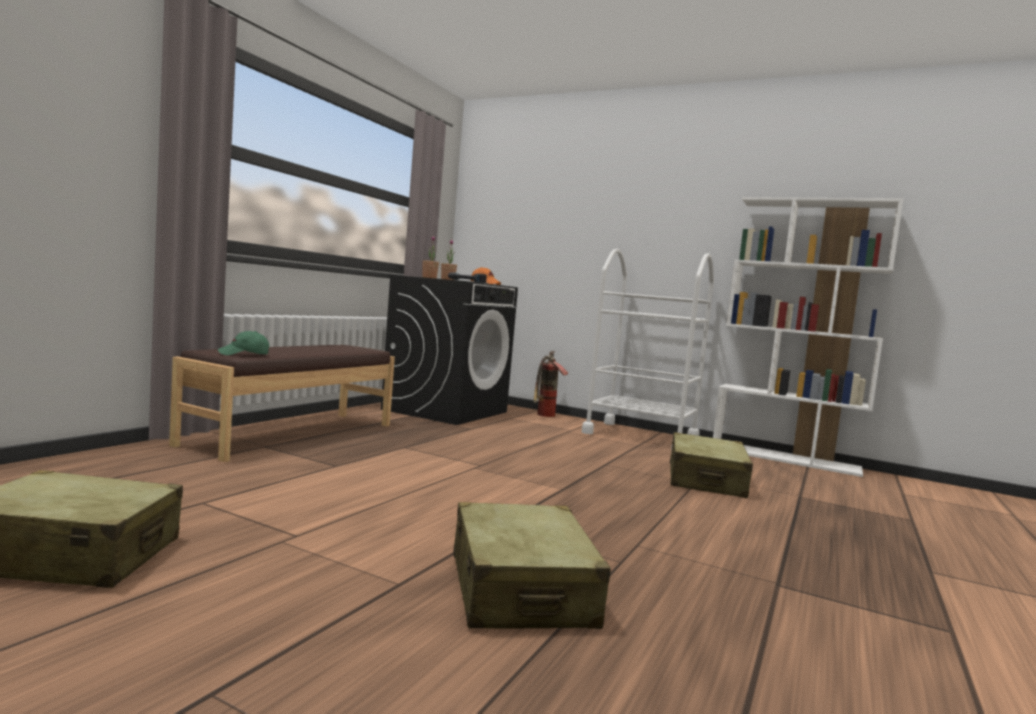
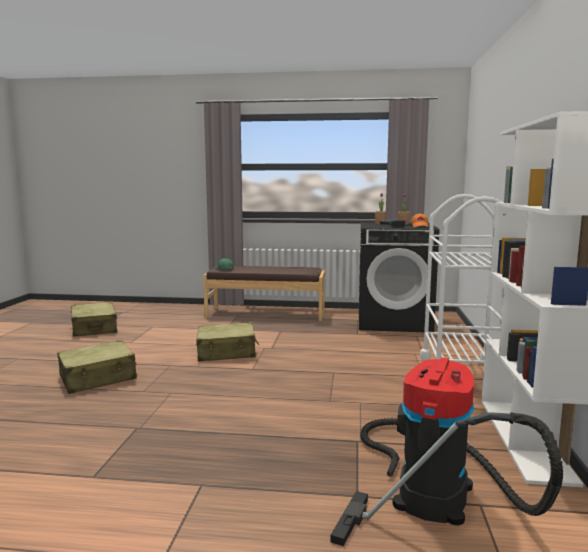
camera: 70 degrees right, 5 degrees up
(545, 416) = (454, 342): fire extinguisher -> none
(706, 480) = (345, 404): beige suitcase -> beige suitcase (227, 352)
(888, 499) = (432, 490): none -> vacuum cleaner

